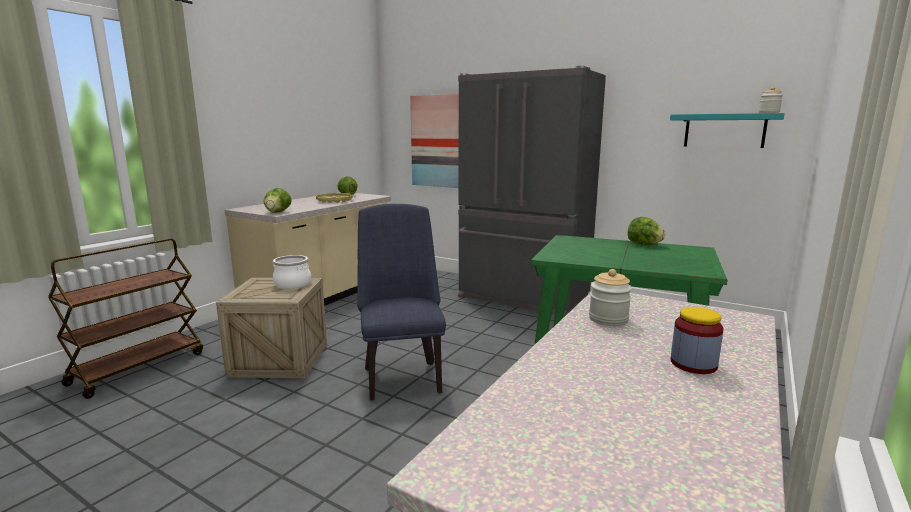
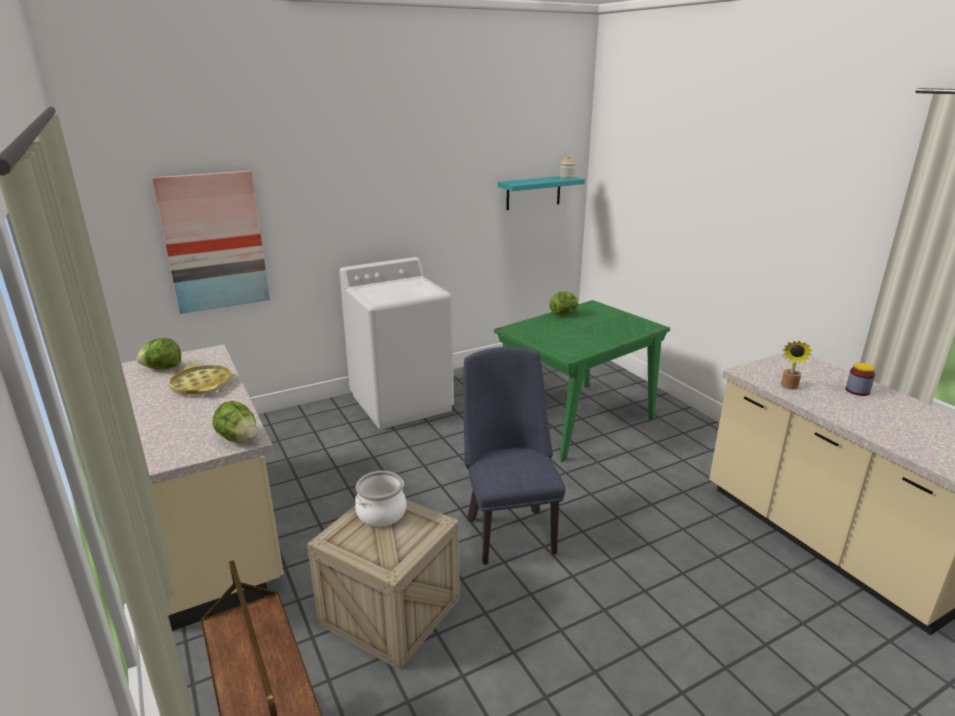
camera: 60 degrees left, 10 degrees up
(402, 376) = (508, 529): blue chair -> blue chair turned 60 degrees clockwise
(522, 298) = (402, 402): grey fridge -> white washing machine
(608, 319) = (789, 387): jar -> potted plant

